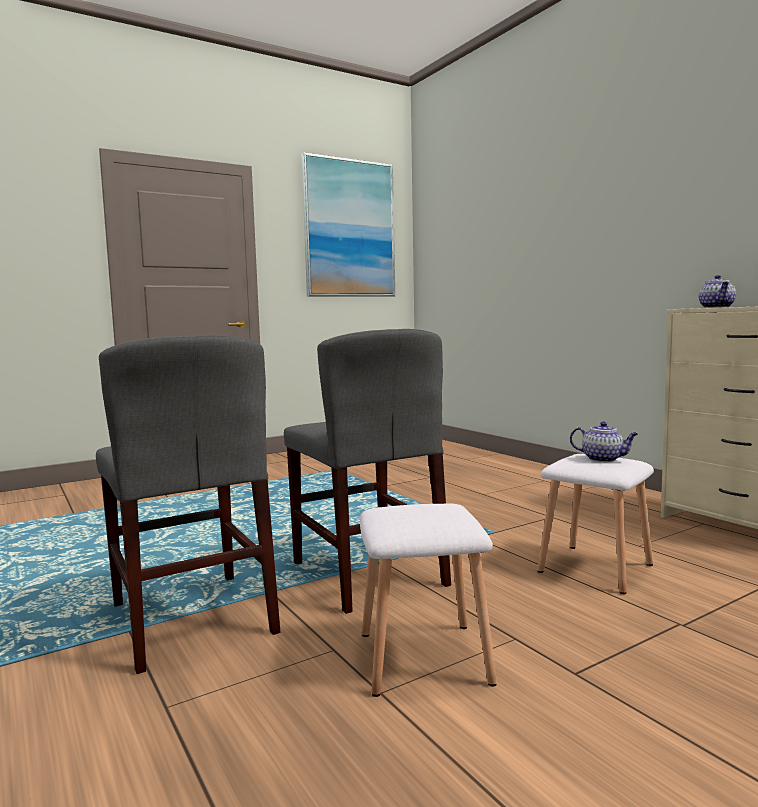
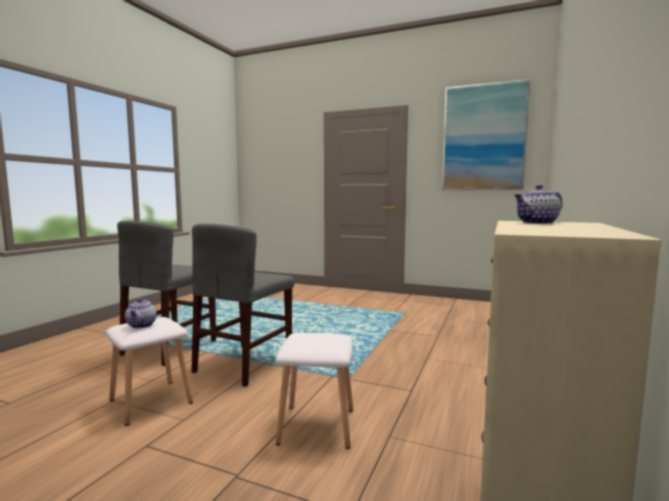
camera: 55 degrees right, 0 degrees up
(603, 459) = (319, 341): teapot -> teapot (141, 325)

